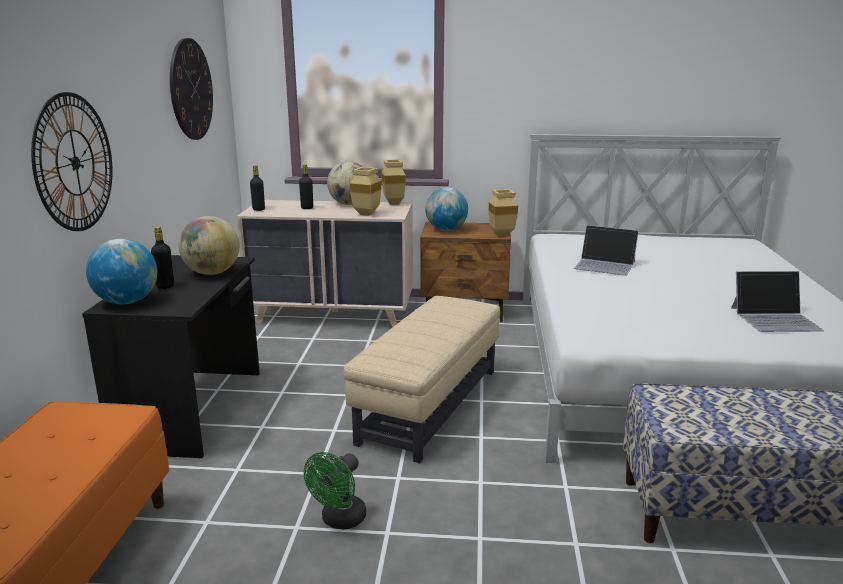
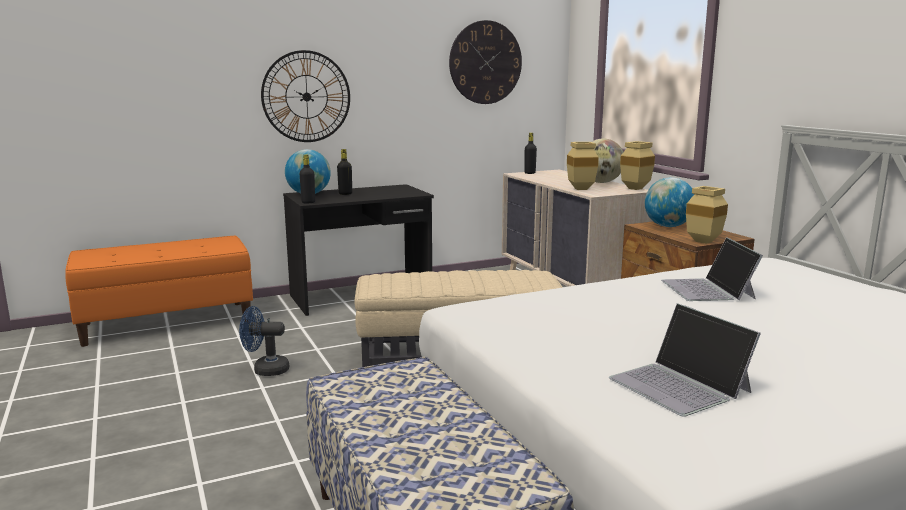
camera: 60 degrees right, 5 degrees down
(212, 273) = (384, 195): globe -> none
(307, 208) = (561, 178): black bottle -> black bottle (308, 202)
(339, 521) = (265, 370): green fan -> blue fan

